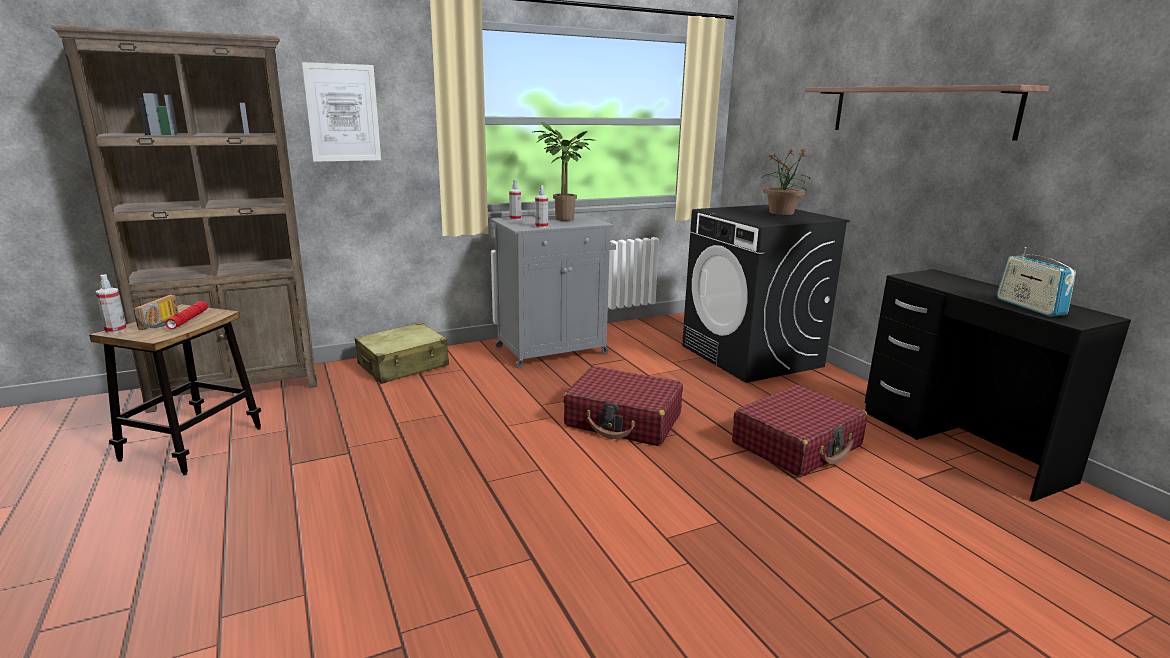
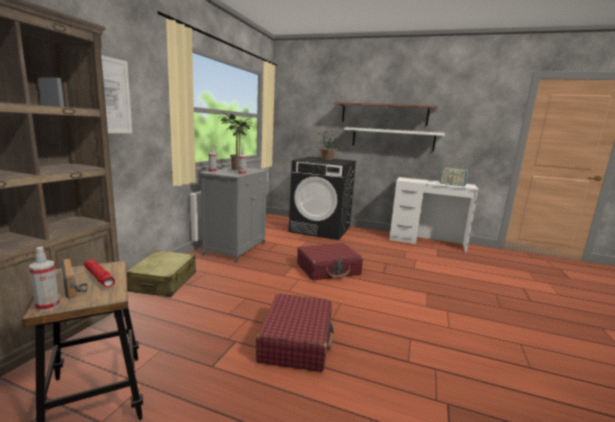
camera: 45 degrees left, 5 degrees down
(797, 445) = (394, 257): red suitcase -> red suitcase (297, 341)
(931, 173) = (392, 139): none -> white shelf
(961, 445) = (426, 242): black desk -> white desk

